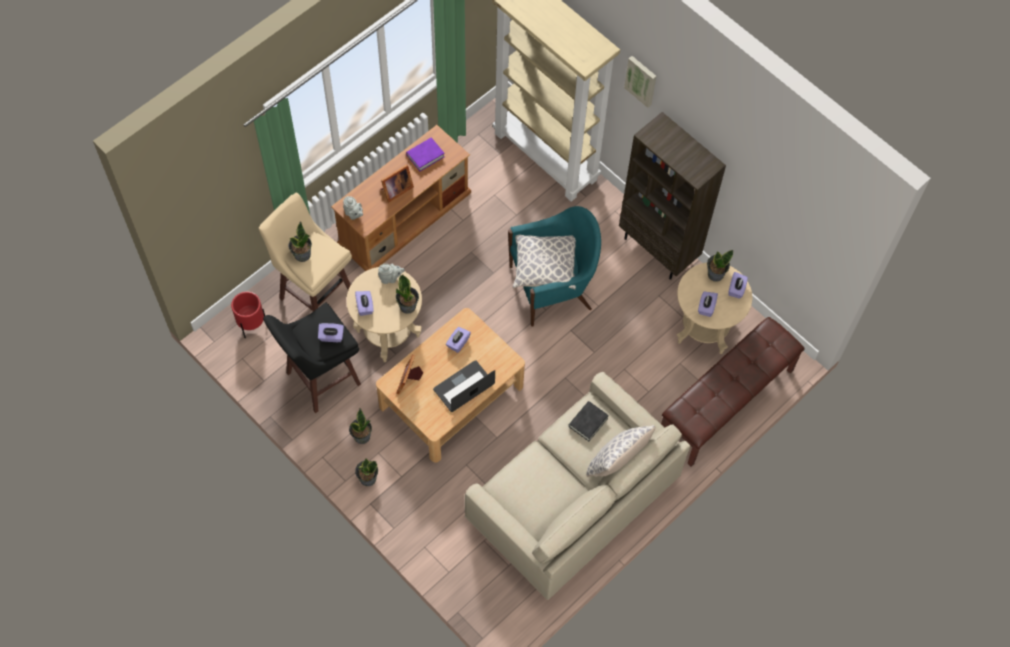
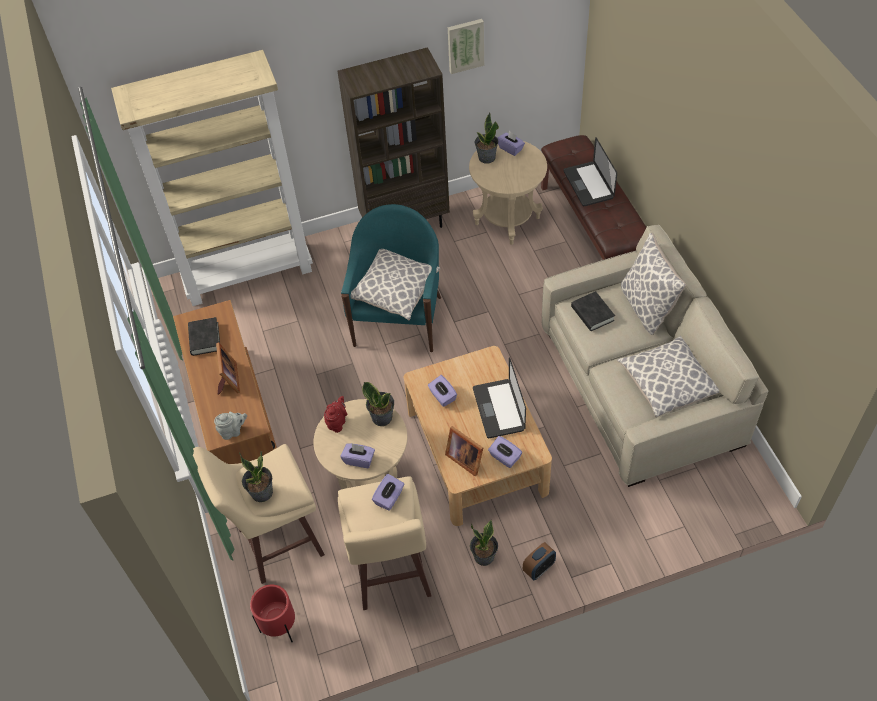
camera: 60 degrees left, 10 degrees down
(321, 379) = (391, 575): black stool -> beige stool
(367, 478) = (539, 568): potted plant -> alarm clock
(390, 278) = (337, 422): grey teapot -> red teapot
(425, 156) = (204, 339): purple book -> black book
(540, 502) = (667, 384): none -> pillow
(641, 80) = (298, 64): picture -> picture (465, 45)
(706, 307) = (518, 175): purple tissue box -> purple tissue box (504, 457)
(736, 370) = (588, 185): none -> laptop

